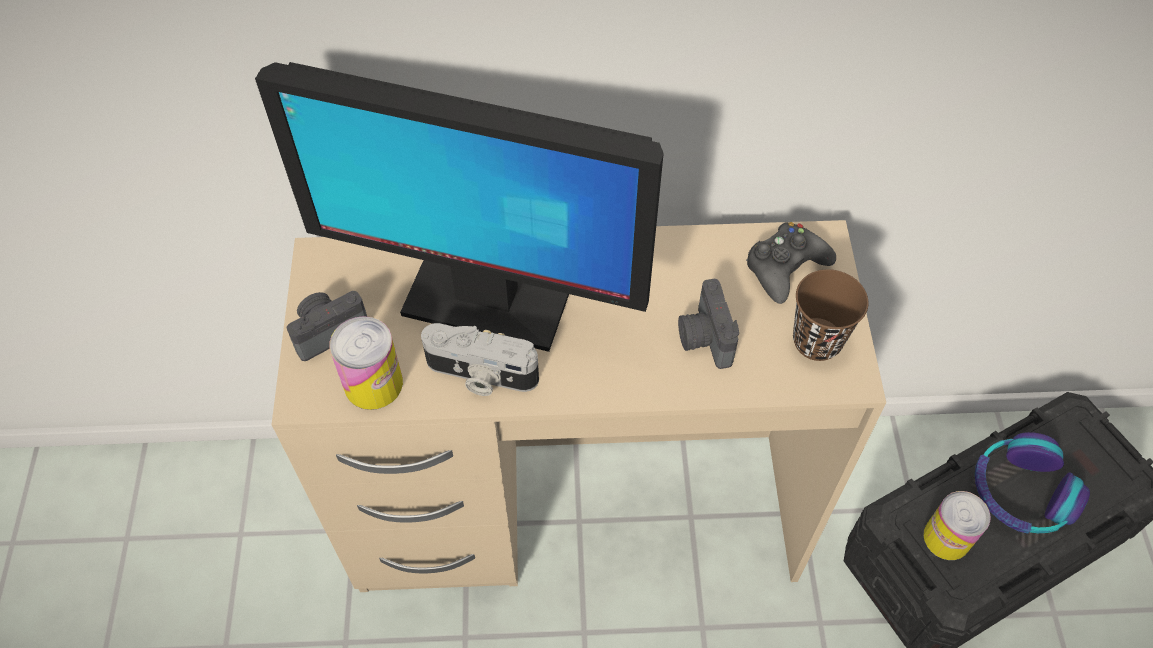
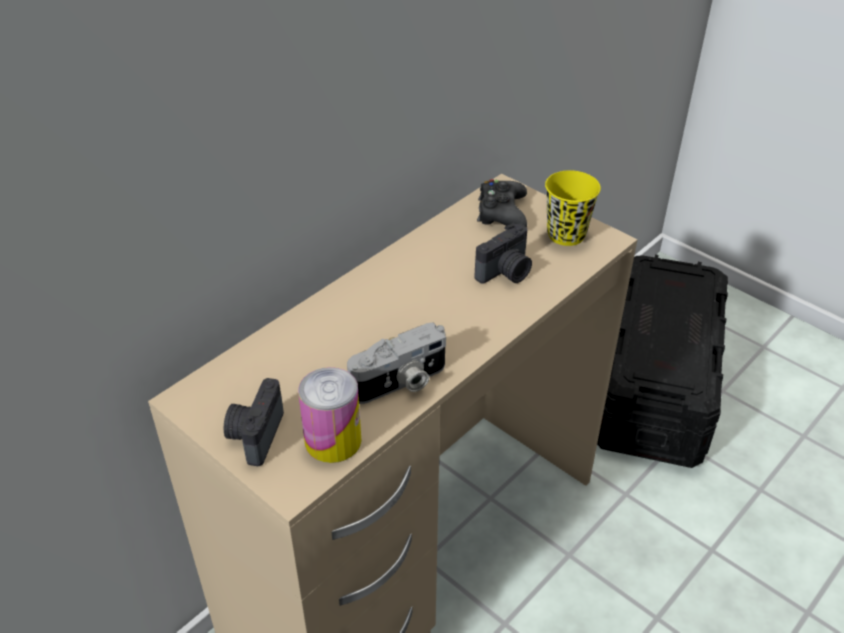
camera: 45 degrees left, 15 degrees down
(485, 299) = (346, 342): monitor -> none
(703, 338) = (506, 273): camera -> camera turned 75 degrees counterclockwise
(817, 341) = (566, 234): brown cup -> yellow cup
(947, 538) = (661, 366): can -> none
(1021, 492) = (666, 318): headphones -> none

